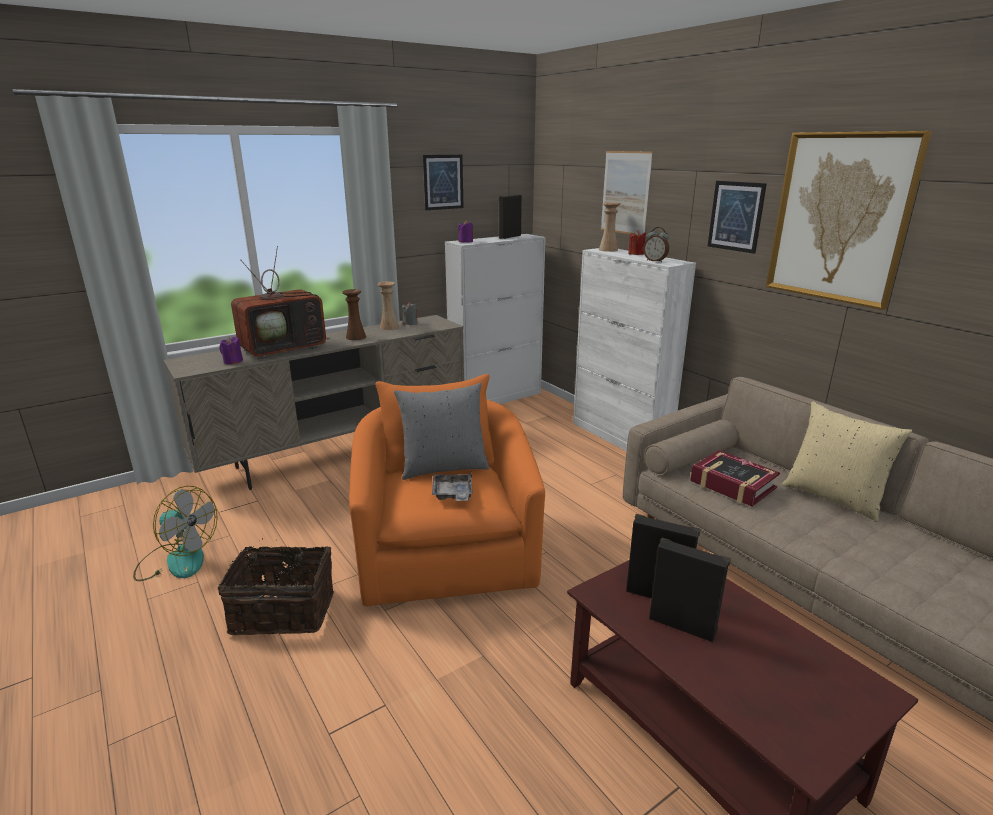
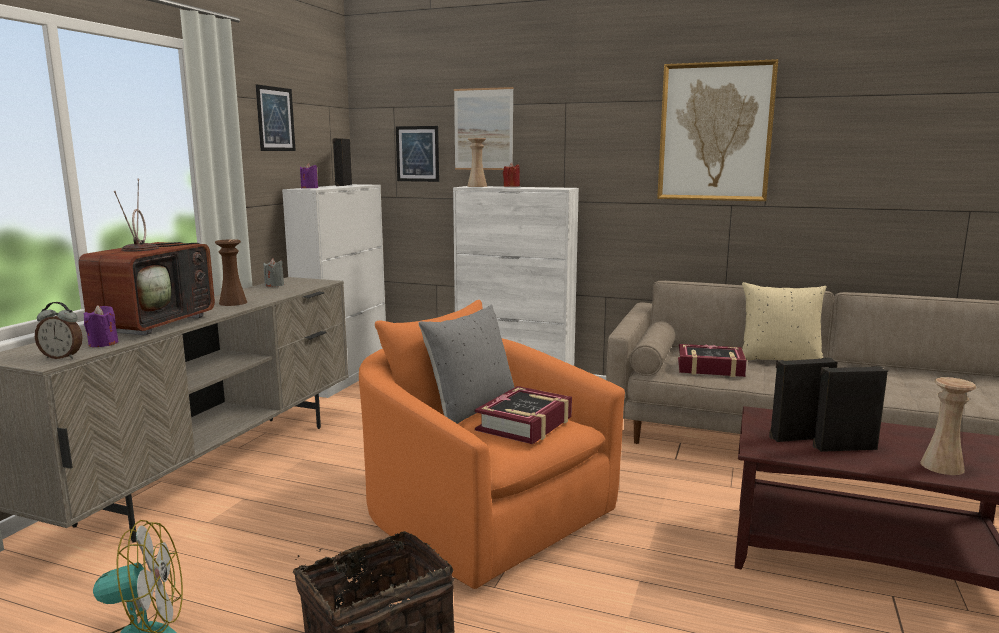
camera: 35 degrees left, 10 degrees down
(389, 327) = (255, 291): beige vase -> beige vase (942, 466)
(453, 494) = (525, 424): grey tray -> book
(655, 261) = (545, 188): alarm clock -> alarm clock (62, 357)
(736, 216) = (615, 140): picture -> picture (417, 154)

